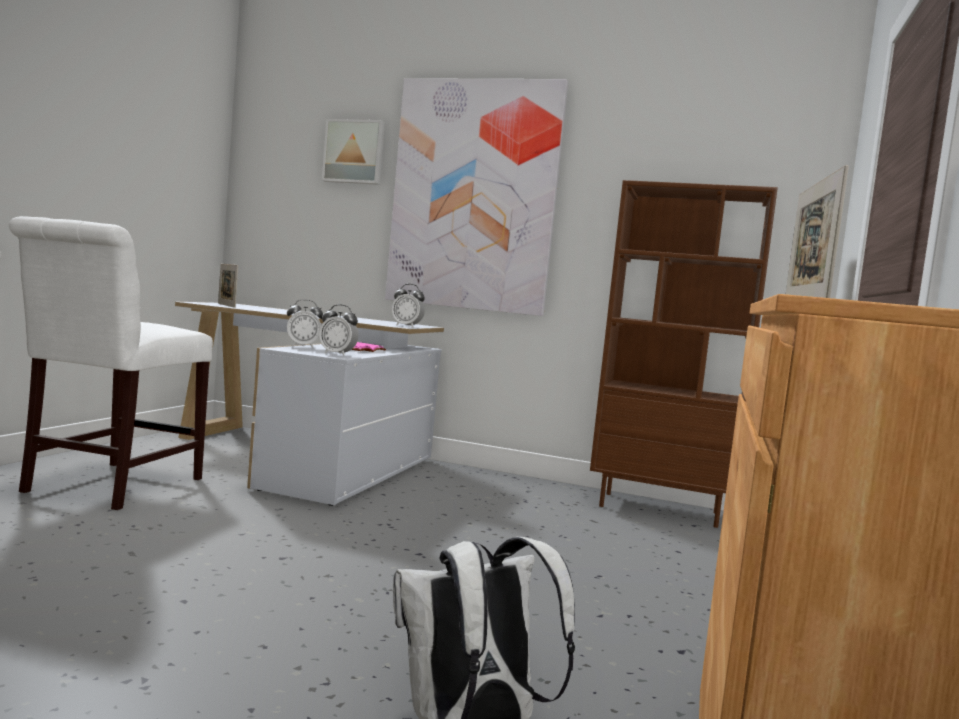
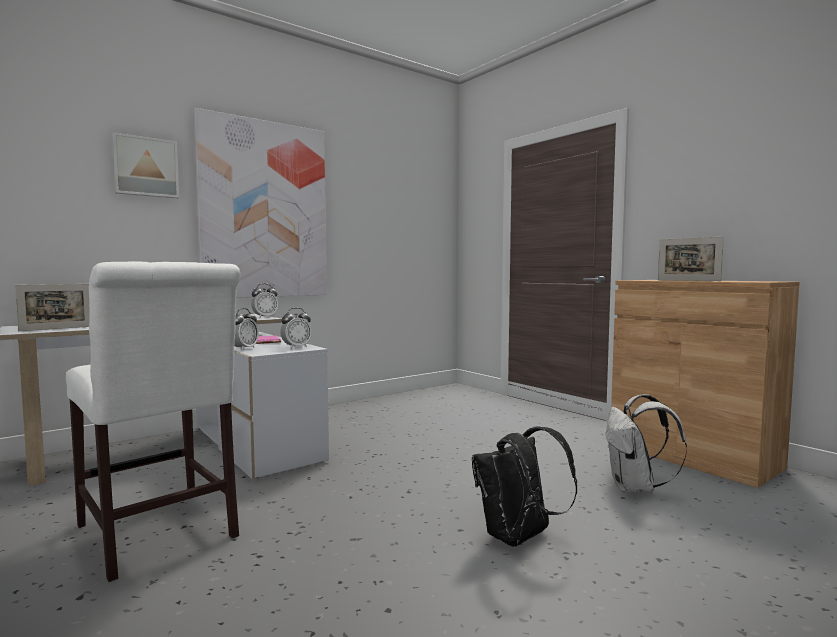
camera: 55 degrees left, 0 degrees up
(174, 640) = (518, 539): none -> black backpack
(226, 305) = (57, 328): picture frame -> picture frame turned 45 degrees counterclockwise
(660, 509) = (414, 396): brown bookcase -> none

